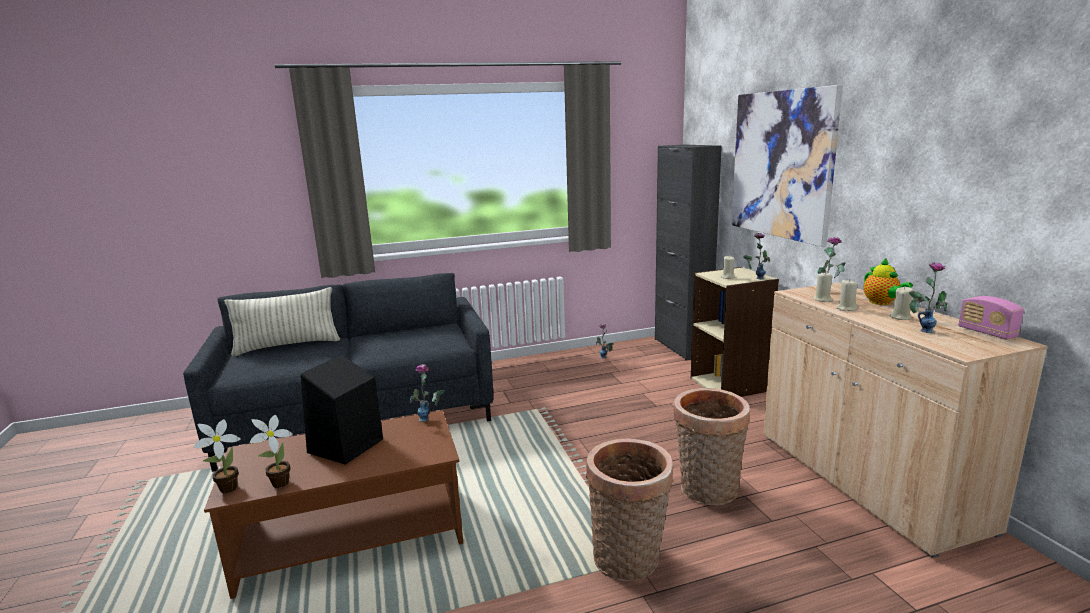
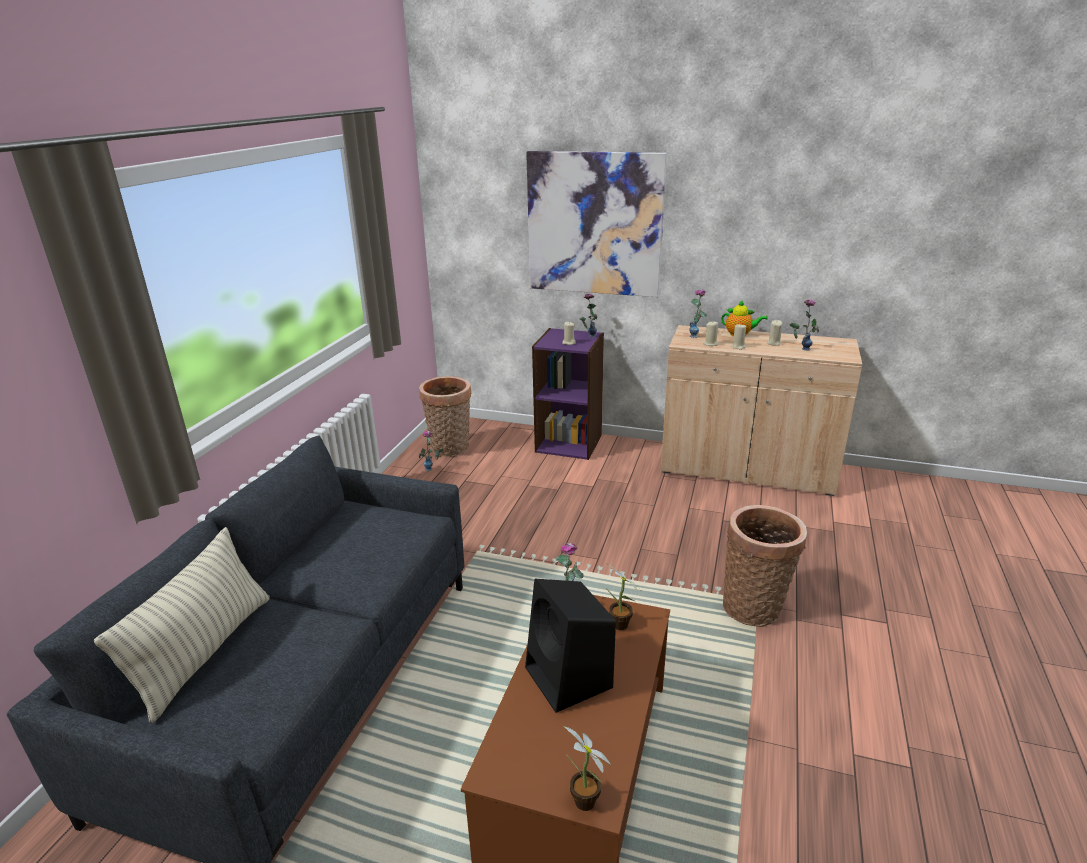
camera: 55 degrees left, 10 degrees up
(277, 485) = (613, 753): potted plant -> potted plant (621, 626)
(682, 347) = (474, 427): black cabinet -> none
(707, 492) = (704, 532): basket -> basket (450, 449)
(730, 384) = (569, 443): beige bookcase -> purple bookcase
(986, 333) = (824, 340): radio -> none

